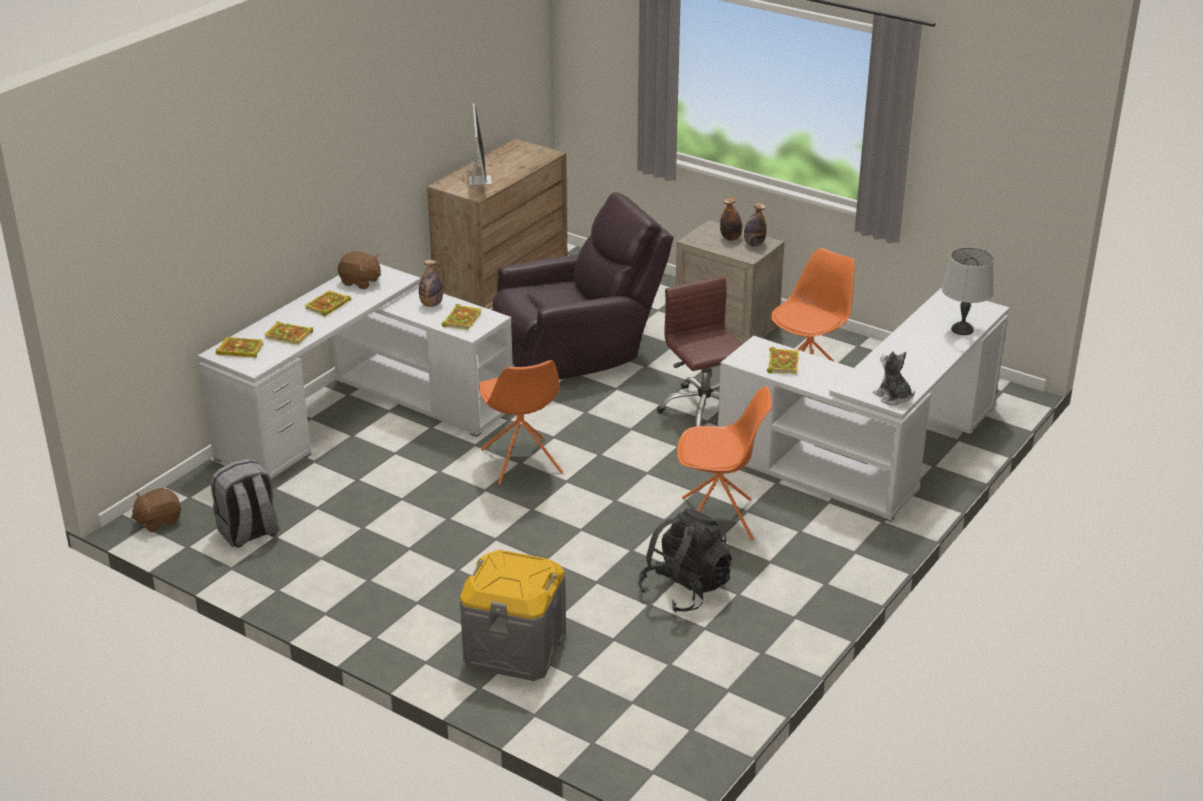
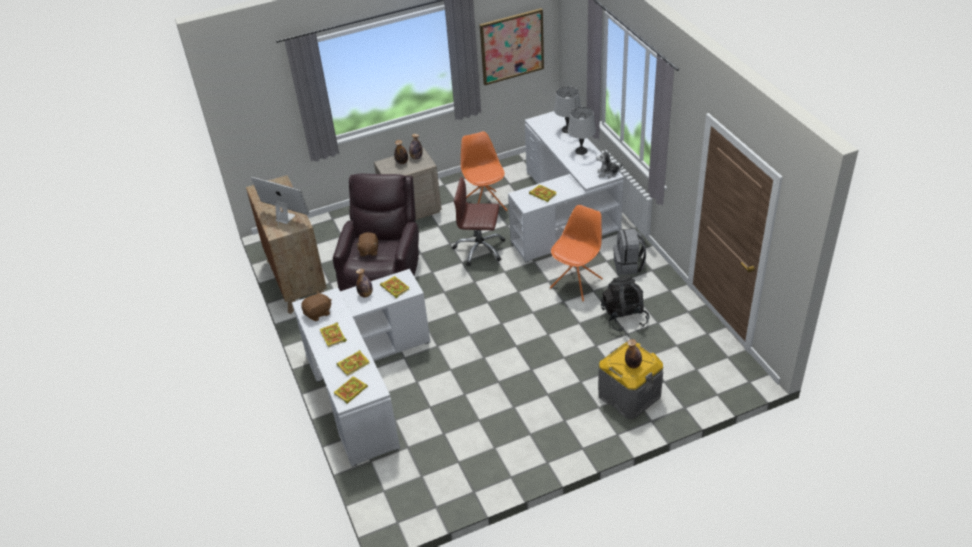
camera: 55 degrees left, 10 degrees up
(158, 521) = (397, 513): brown plush toy -> brown plush toy (368, 251)
(249, 533) = (444, 473): grey backpack -> grey backpack (628, 265)
(502, 579) = (633, 365): none -> bottle
(521, 462) = (470, 334): orange chair -> none
(922, 357) = (581, 151): none -> grey table lamp
(985, 159) = (512, 46): none -> picture

